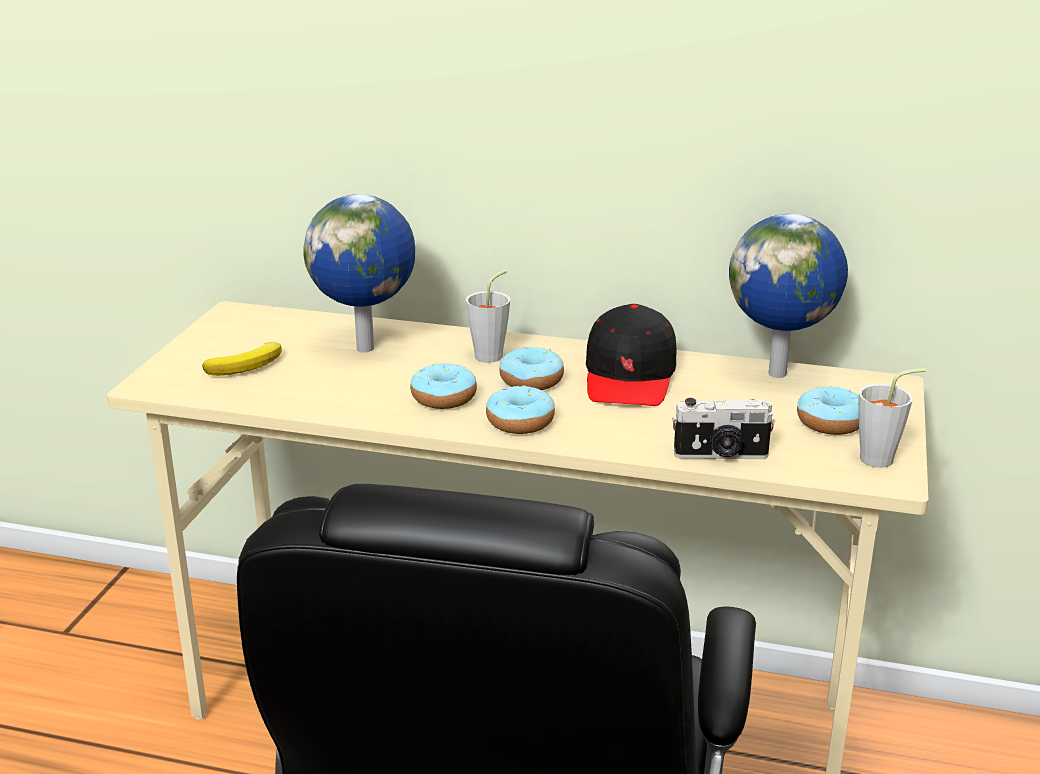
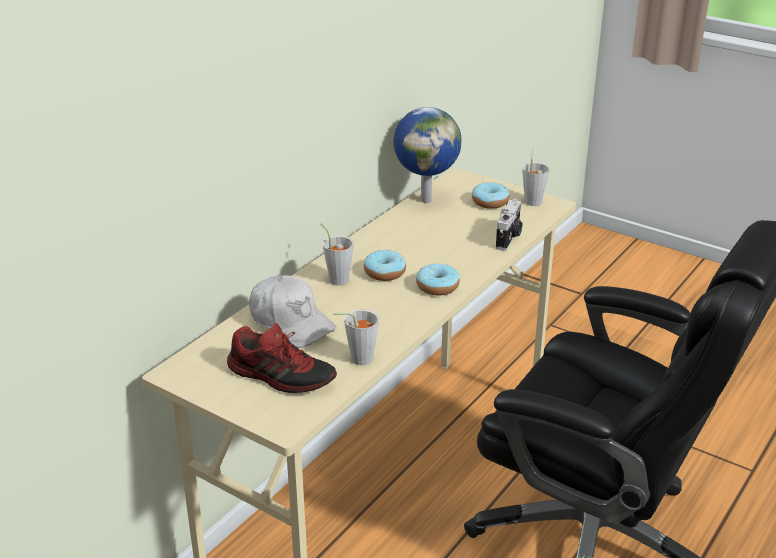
camera: 70 degrees left, 5 degrees up
(248, 365) = (282, 376): banana -> shoe
(302, 399) = (356, 359): none -> grey cup
(368, 348) = (291, 322): globe -> white cap
(443, 397) = (388, 306): donut -> none
(630, 376) = (400, 241): black cap -> none

